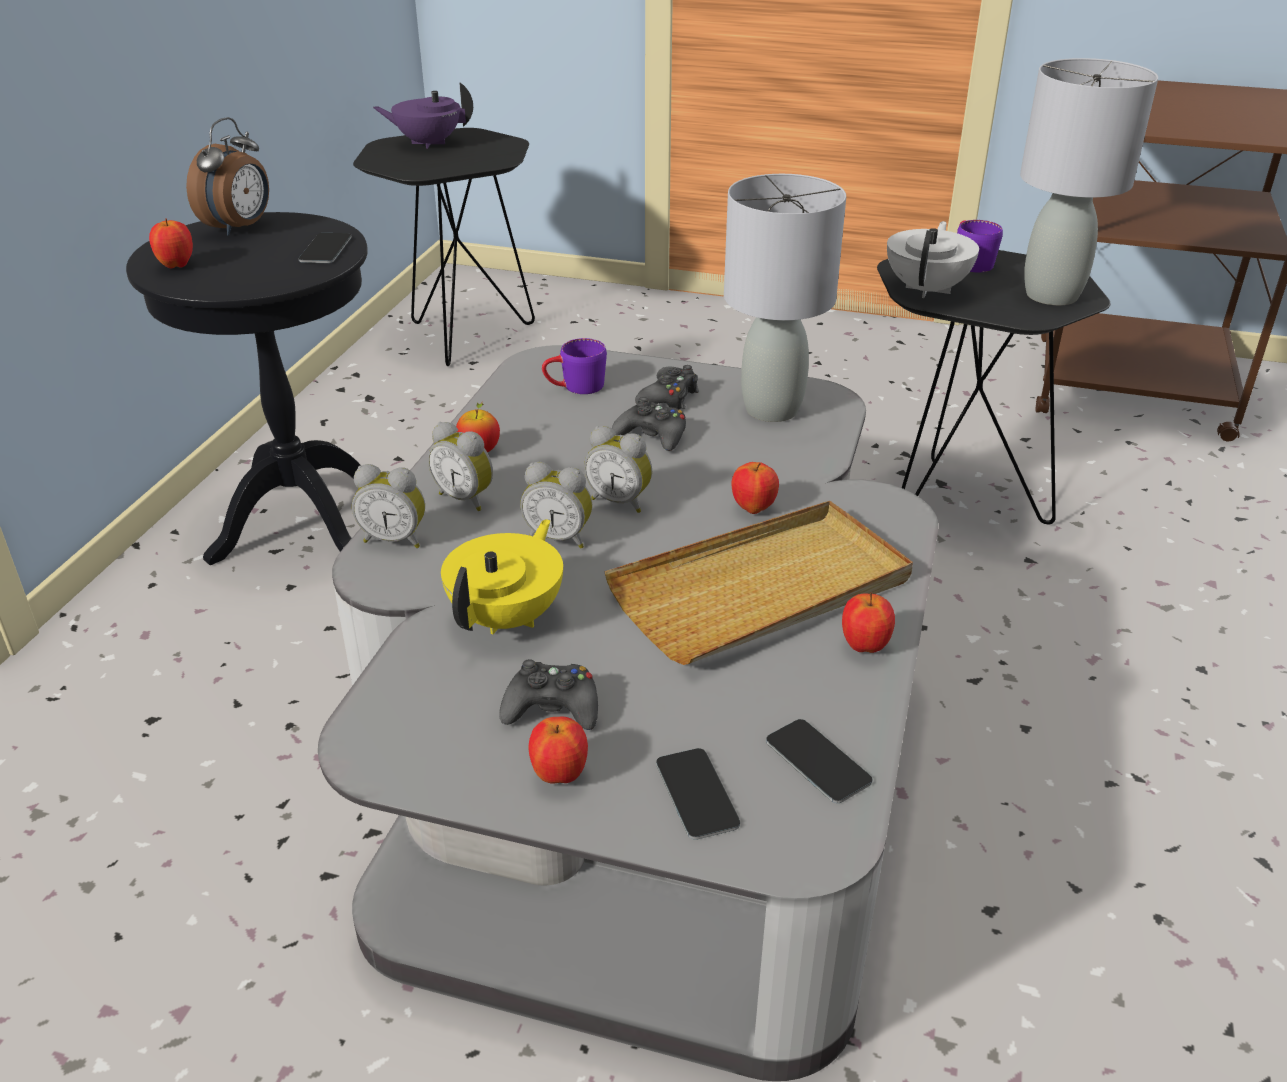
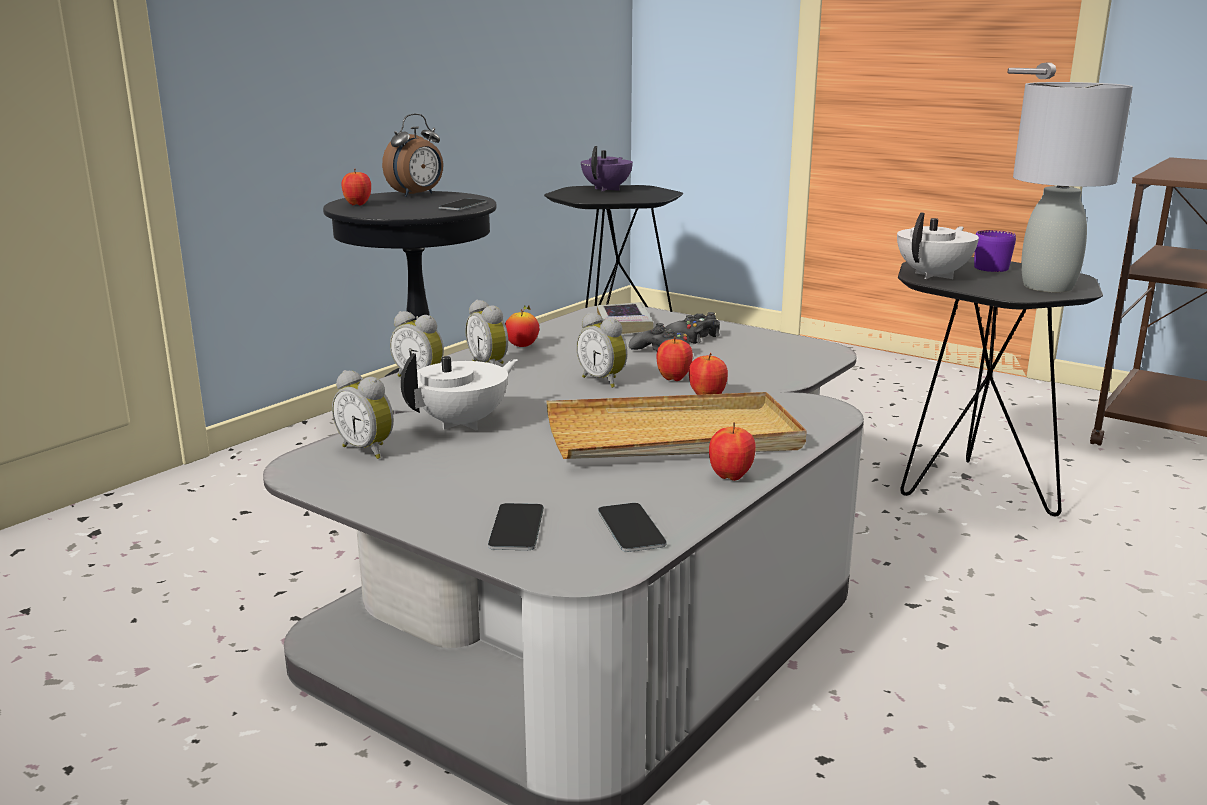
camera: 20 degrees right, 15 degrees down
(428, 143) = (607, 189): purple teapot -> purple teapot turned 90 degrees clockwise
(508, 617) = (463, 423): yellow teapot -> white teapot
(552, 707) = (451, 469): black game controller -> none
(559, 537) = (539, 392): alarm clock -> alarm clock (369, 450)
(559, 775) = (423, 501): apple -> apple (674, 379)
(575, 387) = (624, 325): purple mug -> book
(771, 410) = (771, 351): grey table lamp -> none

